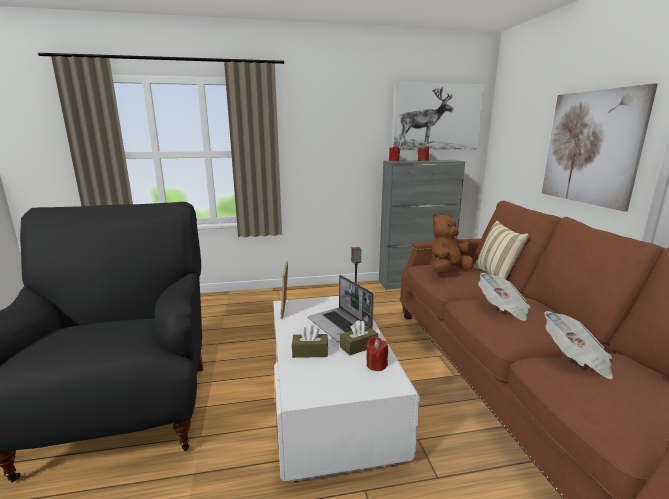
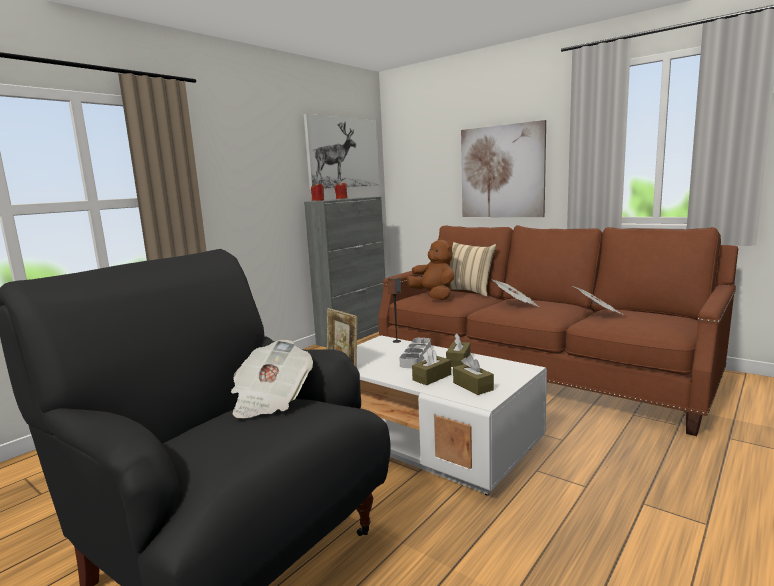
camera: 40 degrees left, 5 degrees down
(130, 324) = (270, 400): none -> newspaper
(318, 378) = (473, 386): none -> brown tissue box
(340, 325) = (416, 356): laptop -> grey tray
(376, 365) = (493, 365): red candle -> none
(448, 272) = (434, 296): brown plush toy -> brown plush toy turned 135 degrees clockwise

